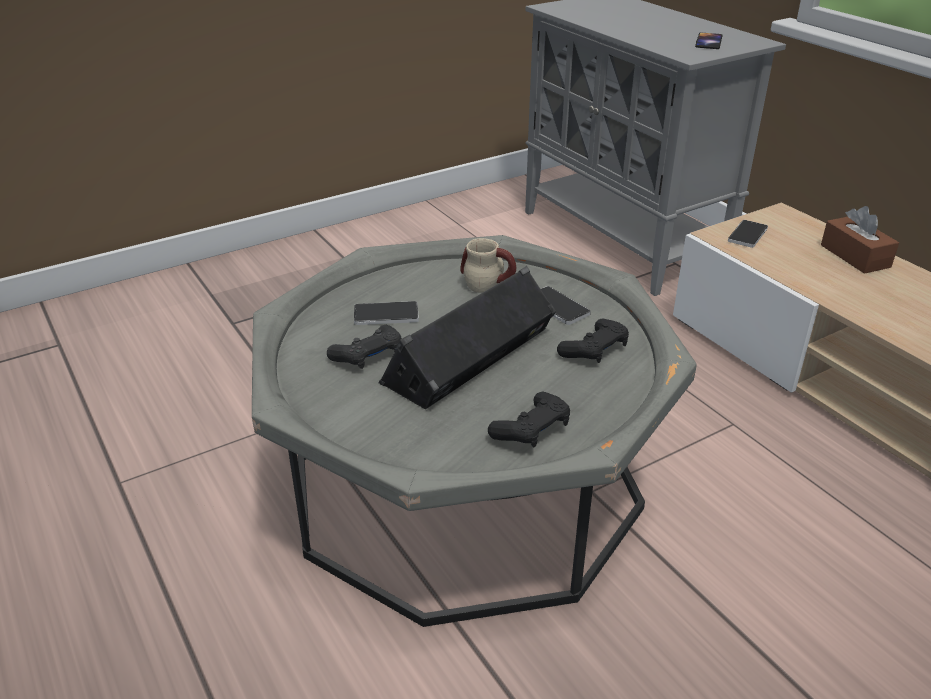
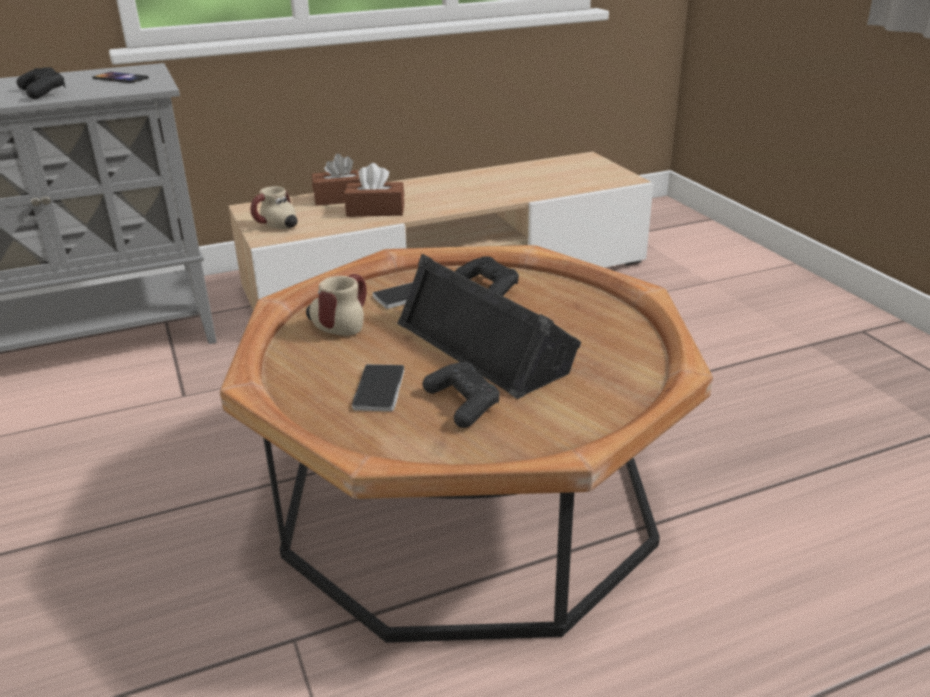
camera: 80 degrees left, 5 degrees down
(465, 483) = (468, 500): grey coffee table -> brown coffee table
(531, 429) = (608, 322): black game controller -> black game controller (43, 92)
(747, 235) = (276, 226): phone -> mug
(837, 281) = (375, 211): none -> brown tissue box

